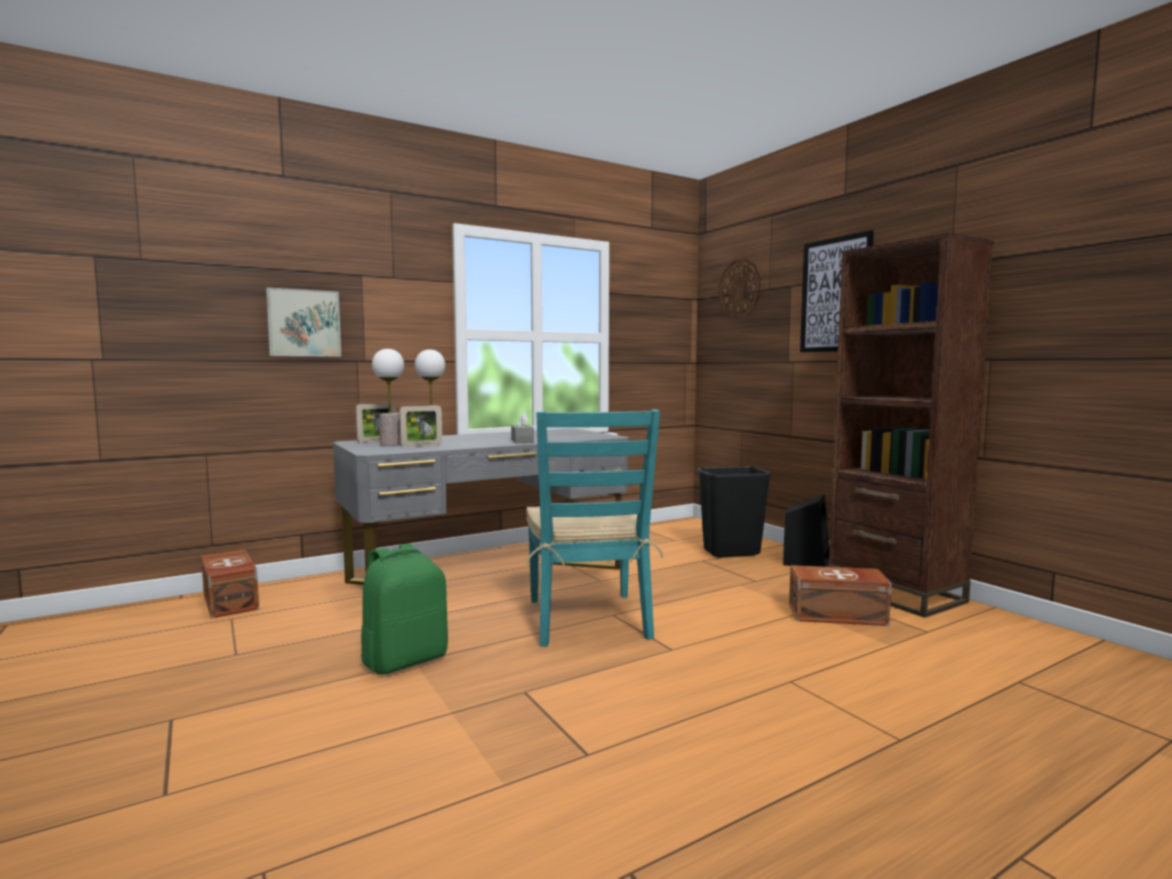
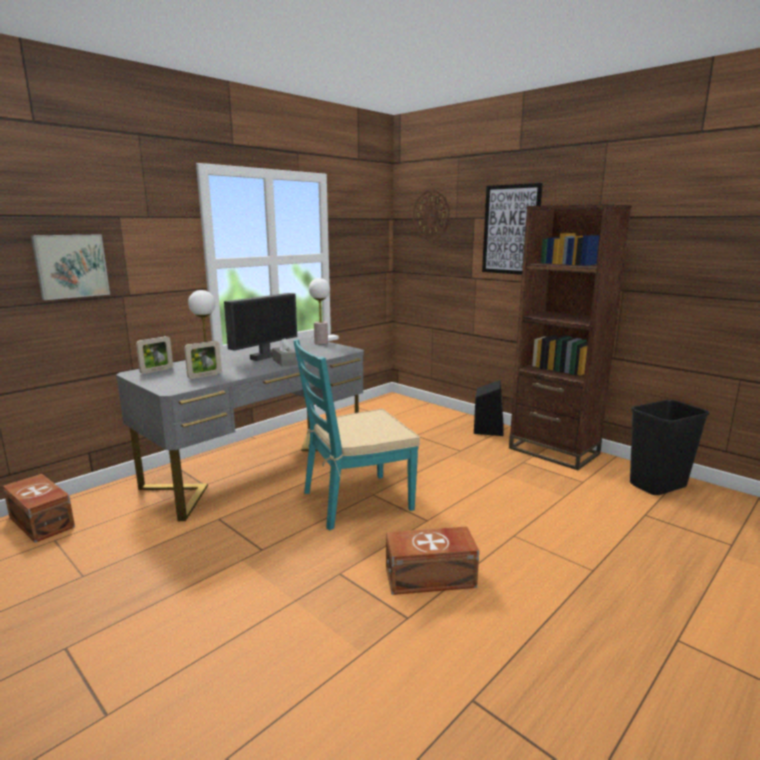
camera: 15 degrees left, 10 degrees up
(391, 444) = (175, 376): table lamp -> table lamp (321, 343)
(405, 660) = (233, 559): green backpack -> none
(504, 437) = (264, 357): none -> monitor
(588, 619) = (356, 501): turquoise chair -> turquoise chair turned 90 degrees clockwise
(731, 552) = (433, 425): black trash can -> black trash can (657, 485)
(838, 615) = (525, 475): brown storage box -> brown storage box (431, 578)

